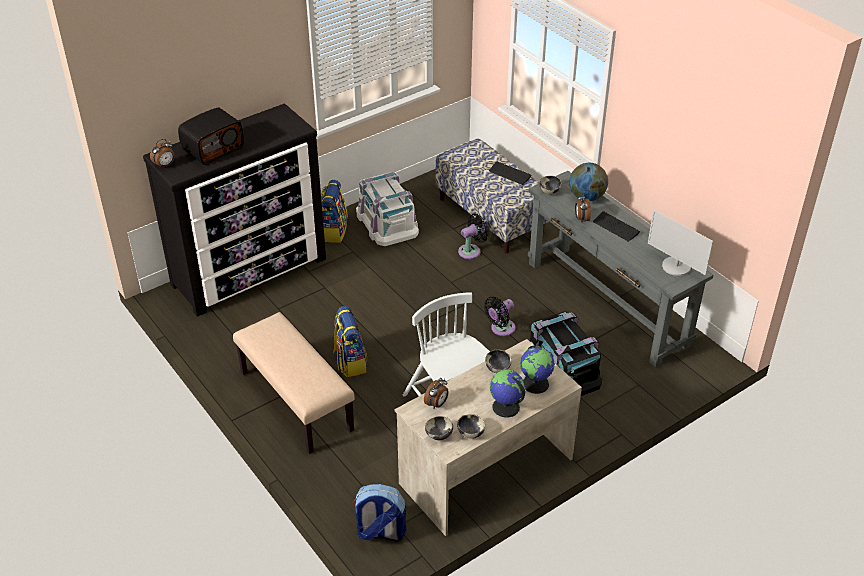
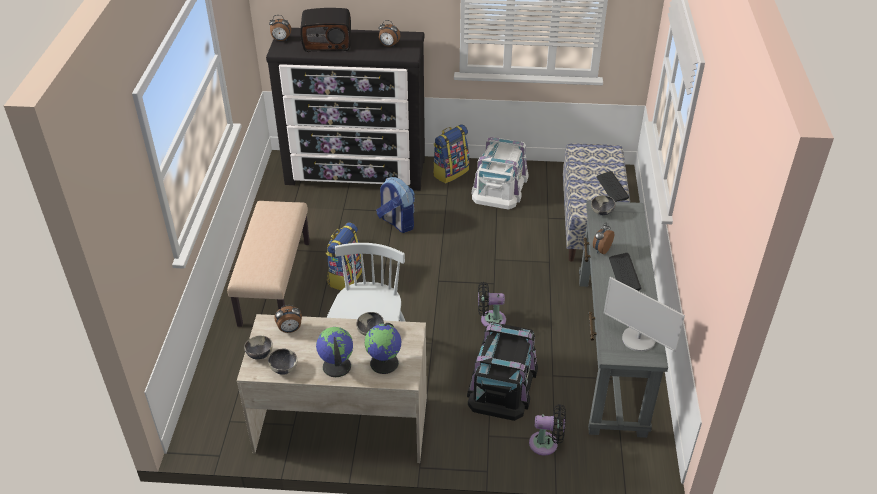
camera: 40 degrees right, 0 degrees up
(271, 128) = (389, 45): none -> alarm clock
(380, 532) = (213, 417): backpack -> backpack (397, 223)
(471, 251) = (542, 243): black fan -> black fan (546, 444)
(586, 197) = (630, 234): globe -> none
(676, 266) = (638, 339): monitor -> monitor turned 45 degrees counterclockwise

